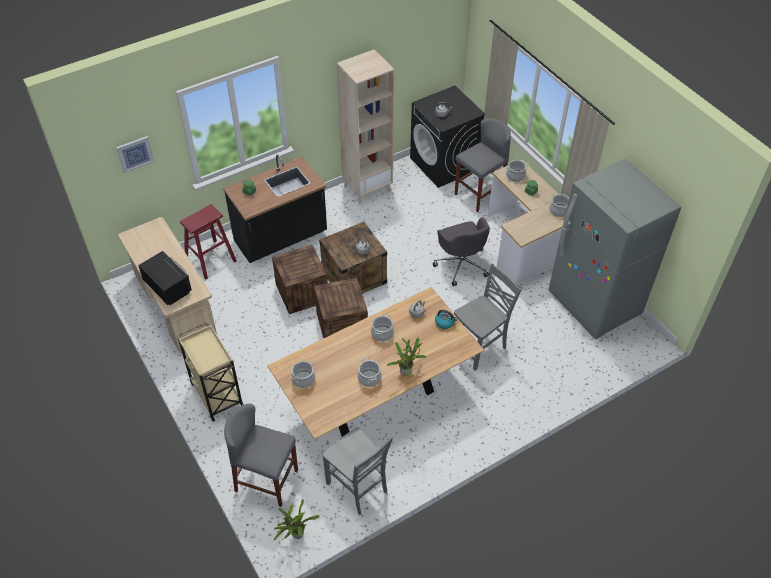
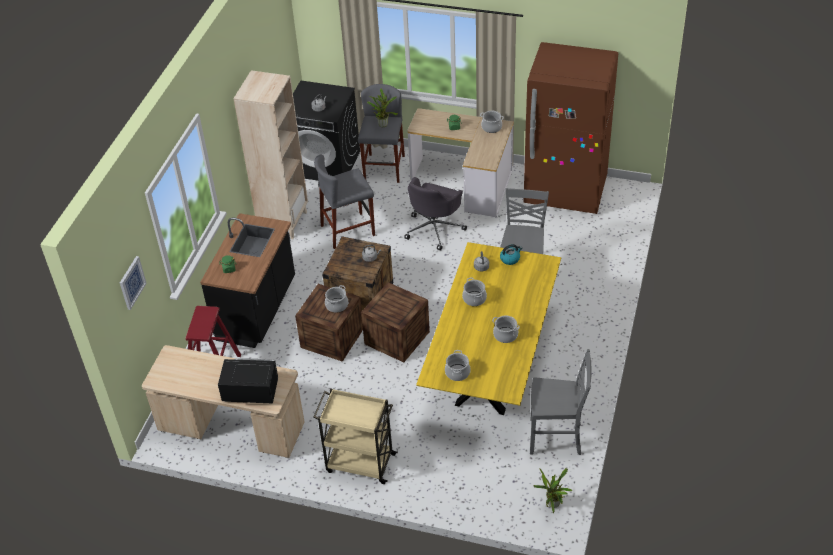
camera: 40 degrees left, 5 degrees down
(267, 480) = (483, 489): grey stool -> grey stool (348, 230)
(377, 398) = (491, 368): brown dining table -> yellow dining table
(407, 371) = (526, 310): potted plant -> potted plant (383, 124)
(461, 264) = (434, 229): grey office chair -> grey office chair turned 90 degrees clockwise
(515, 176) = (428, 123): cooking pot -> cooking pot (337, 305)
(594, 304) = (565, 192): grey fridge -> brown fridge

